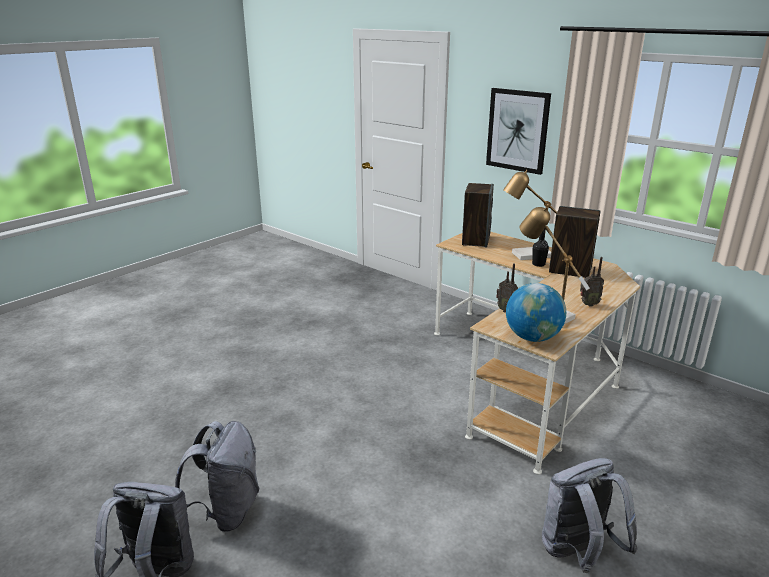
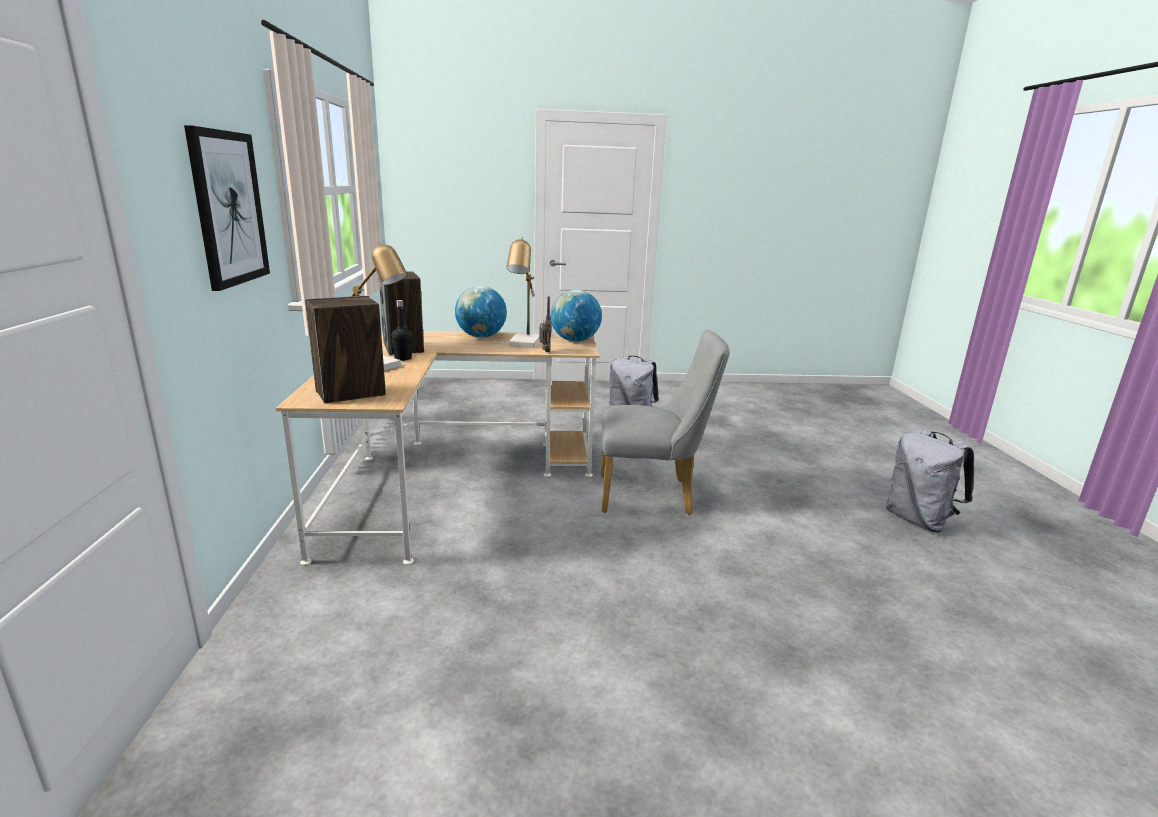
camera: 135 degrees left, 5 degrees down
(227, 511) = (846, 528): grey backpack -> none
(399, 447) = (653, 495): none -> grey chair
(588, 304) = (481, 336): radio -> globe

